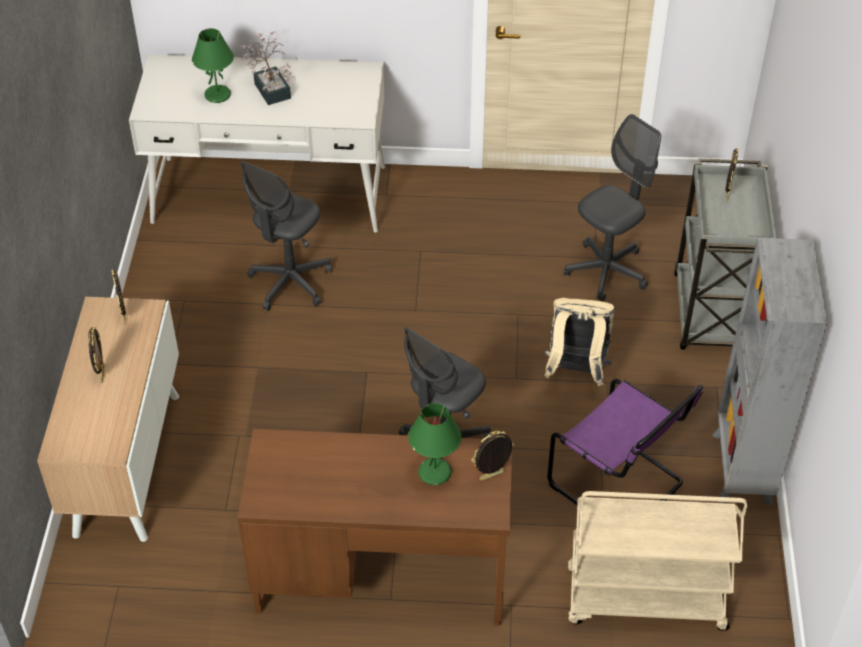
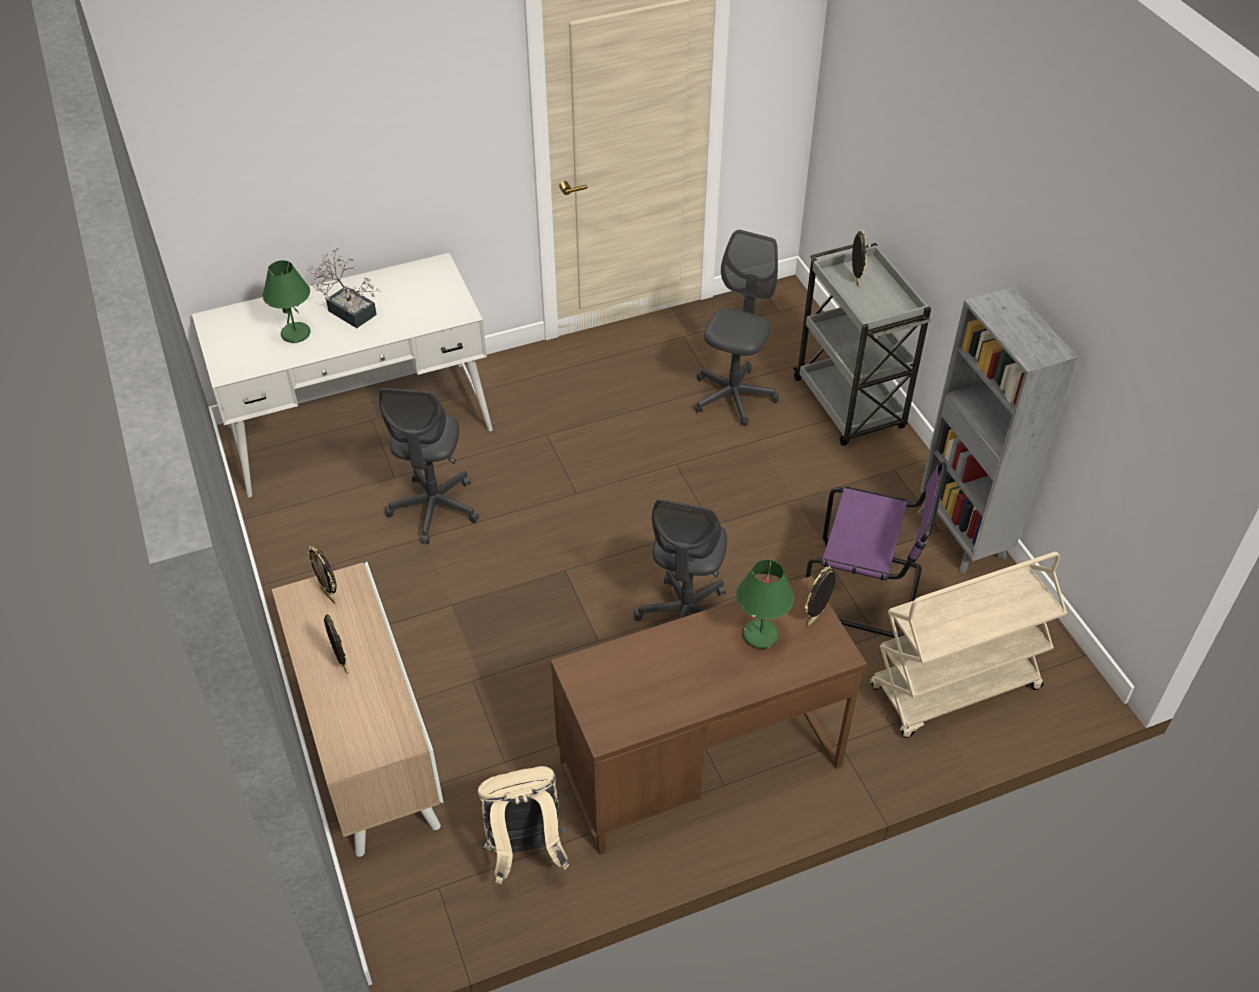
camera: 25 degrees left, 0 degrees up
(575, 371) = (762, 499): beige backpack -> beige backpack (525, 851)

